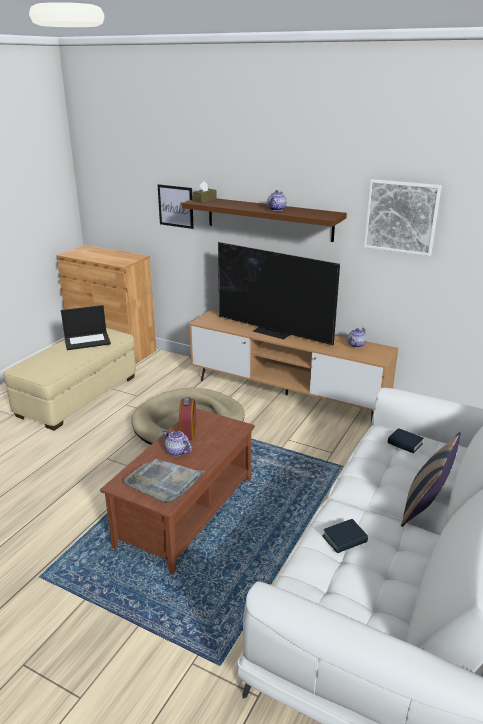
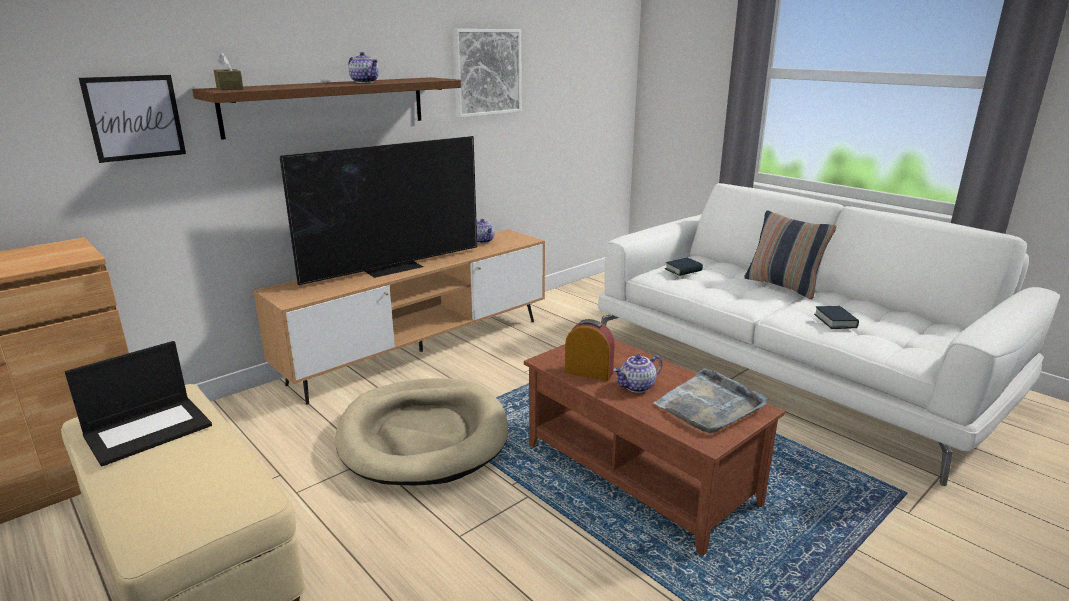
camera: 70 degrees left, 5 degrees down
(87, 340) = (149, 429): laptop -> laptop turned 45 degrees clockwise

